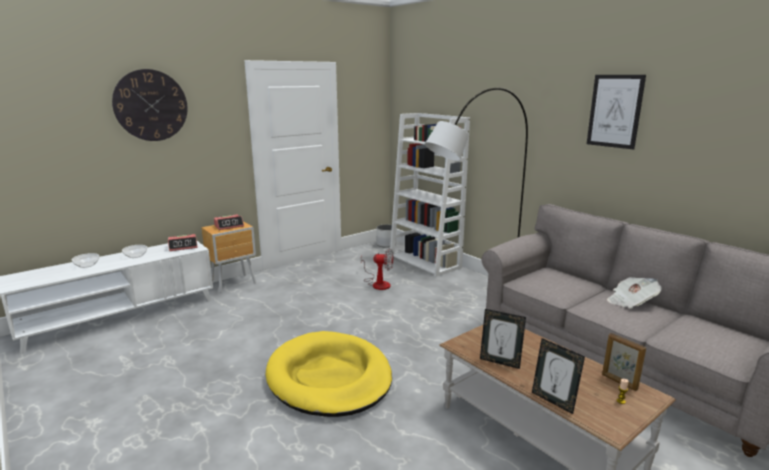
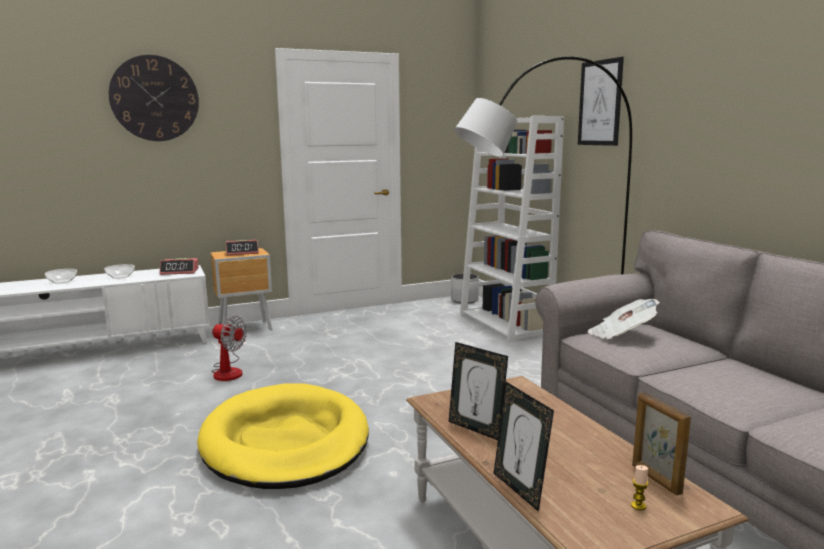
camera: 15 degrees right, 5 degrees down
(378, 283) = (424, 342): fan -> fan (228, 371)
(615, 111) = (752, 80): picture -> picture (600, 103)
(631, 302) = (756, 375): newspaper -> newspaper (621, 335)

